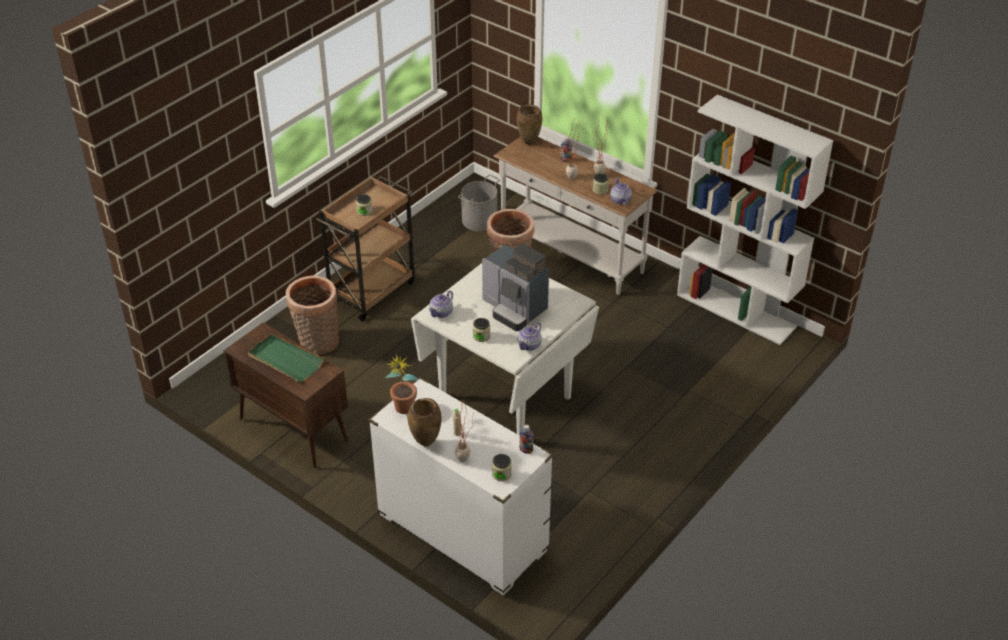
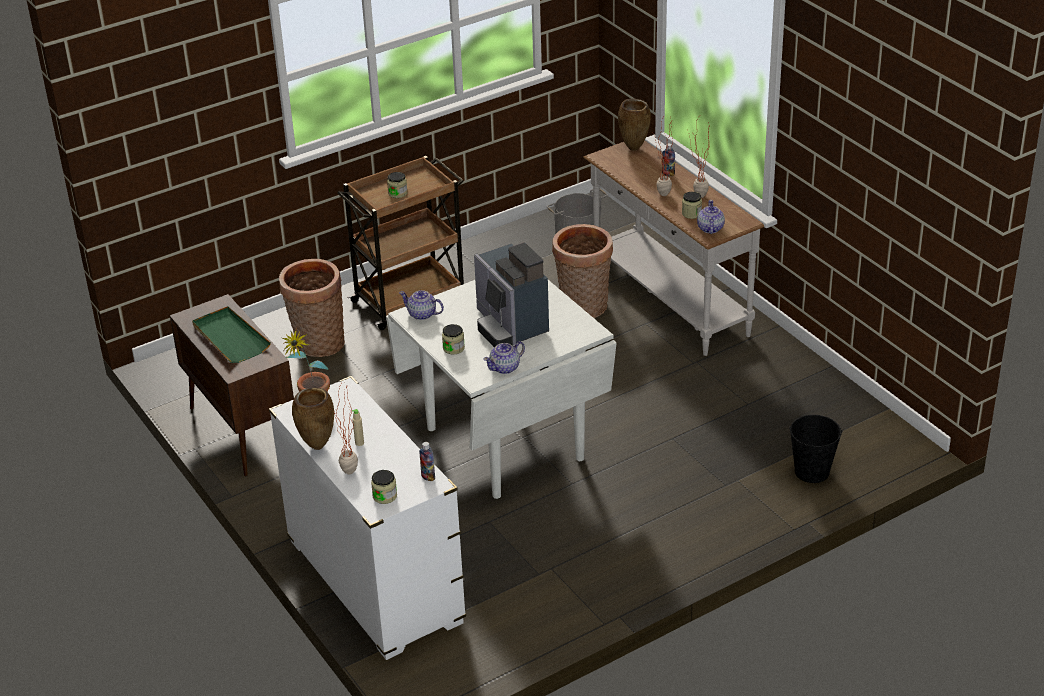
camera: 20 degrees right, 5 degrees down
(441, 312) = (422, 314): teapot -> teapot turned 60 degrees clockwise
(737, 310) = (849, 401): white bookcase -> none
(737, 371) = (812, 471): none -> black bucket

